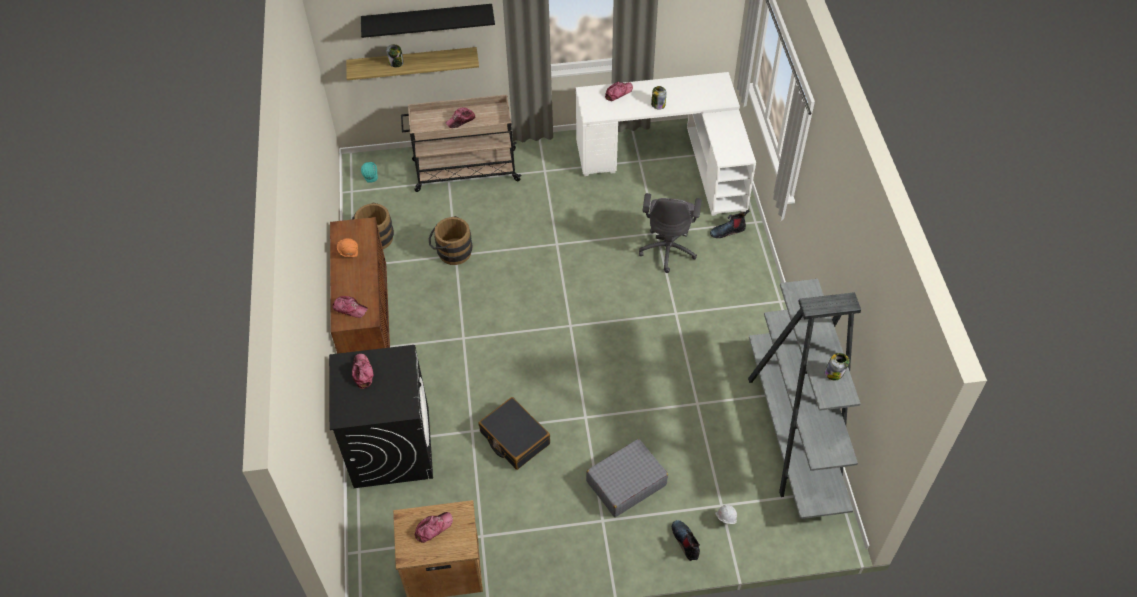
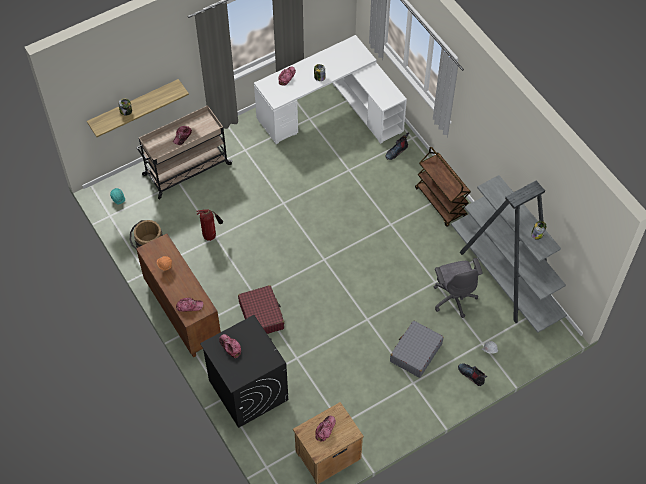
camera: 25 degrees left, 5 degrees up
(428, 20) = (143, 73): black shelf -> none
(451, 252) = (211, 236): brown bucket -> fire extinguisher
(458, 363) = (261, 315): none -> red suitcase
(514, 438) = (328, 352): black suitcase -> none
(668, 249) = (362, 179): grey office chair -> grey office chair (454, 298)
(754, 310) = (441, 202): none -> brown cart

